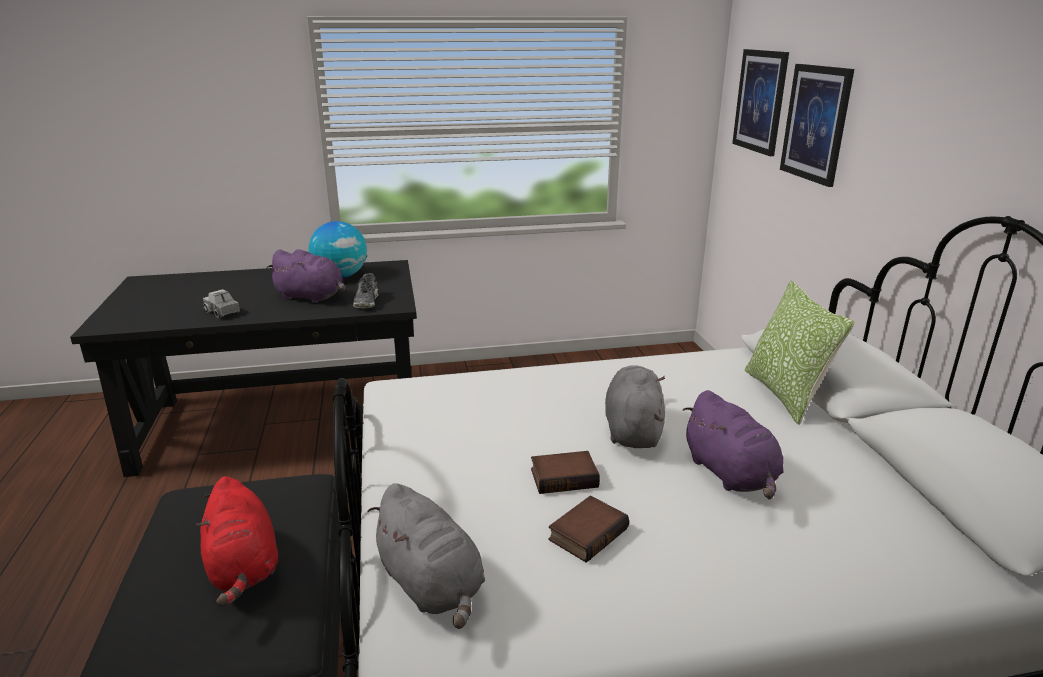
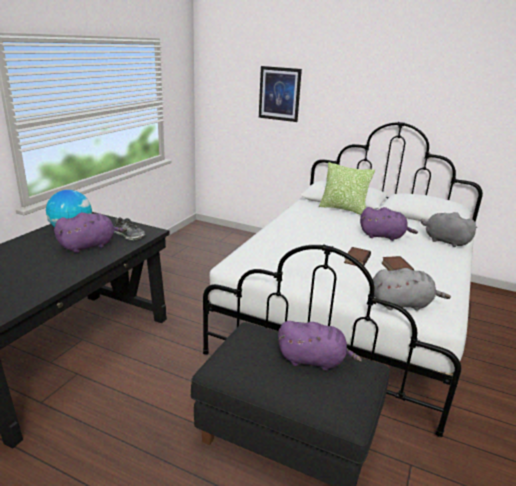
camera: 55 degrees left, 0 degrees up
(222, 312) = (56, 275): toy truck -> none
(243, 568) = (314, 360): red plush toy -> purple plush toy
(633, 430) = (337, 237): grey plush toy -> grey plush toy (444, 241)
(760, 101) = (233, 84): picture -> none

